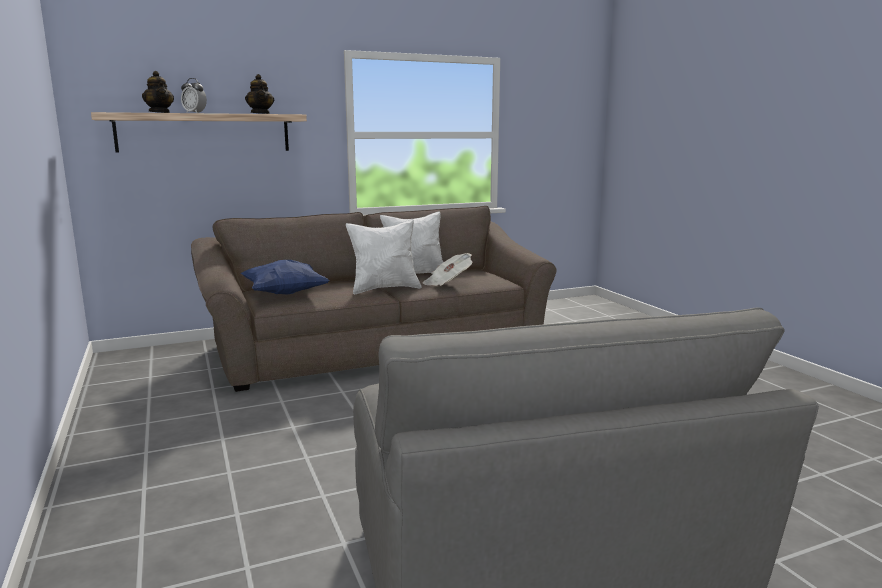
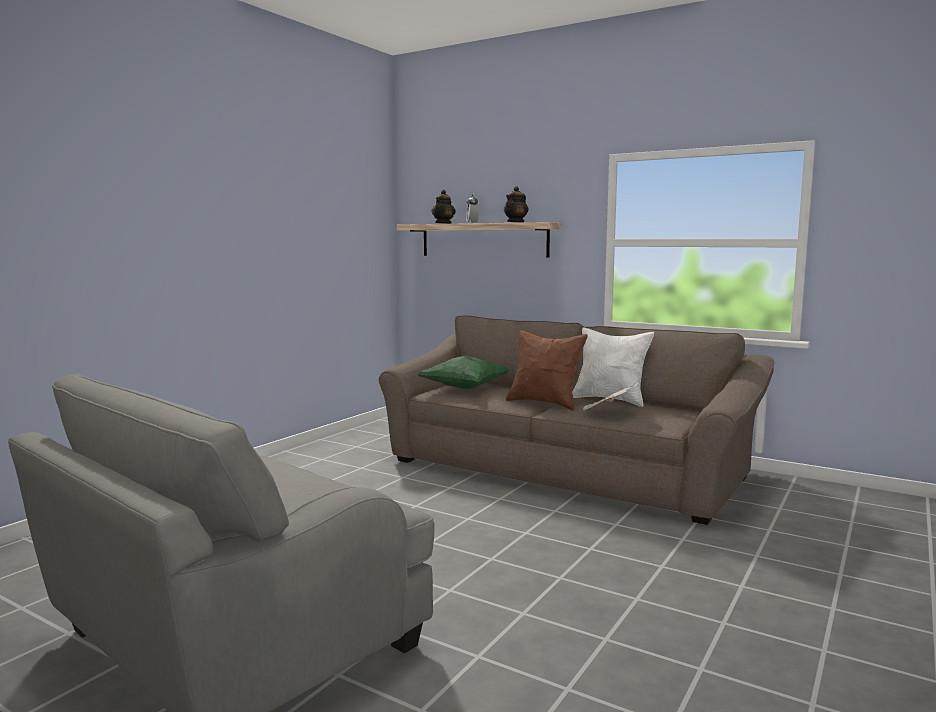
camera: 55 degrees right, 5 degrees down
(285, 293) = (464, 388): blue pillow -> green pillow
(385, 288) = (545, 403): white pillow -> brown pillow

